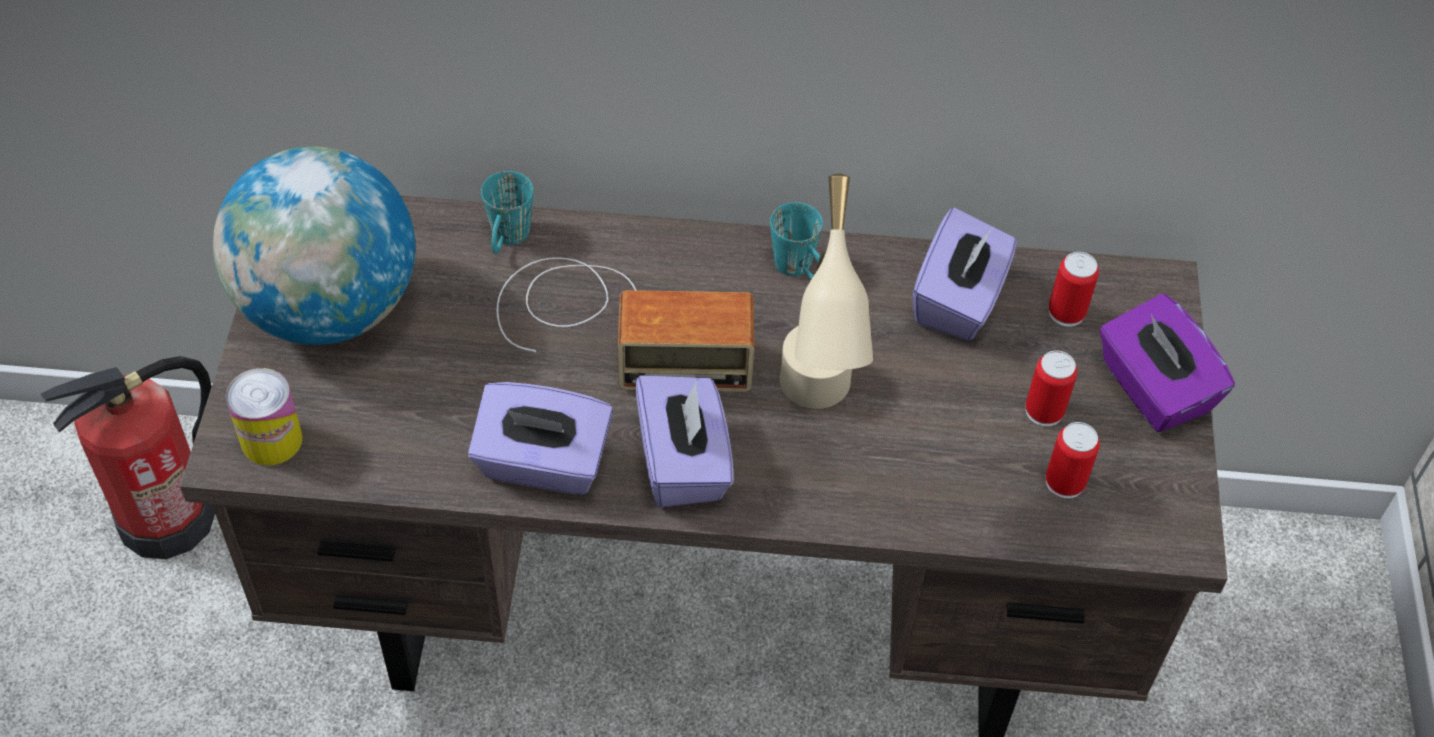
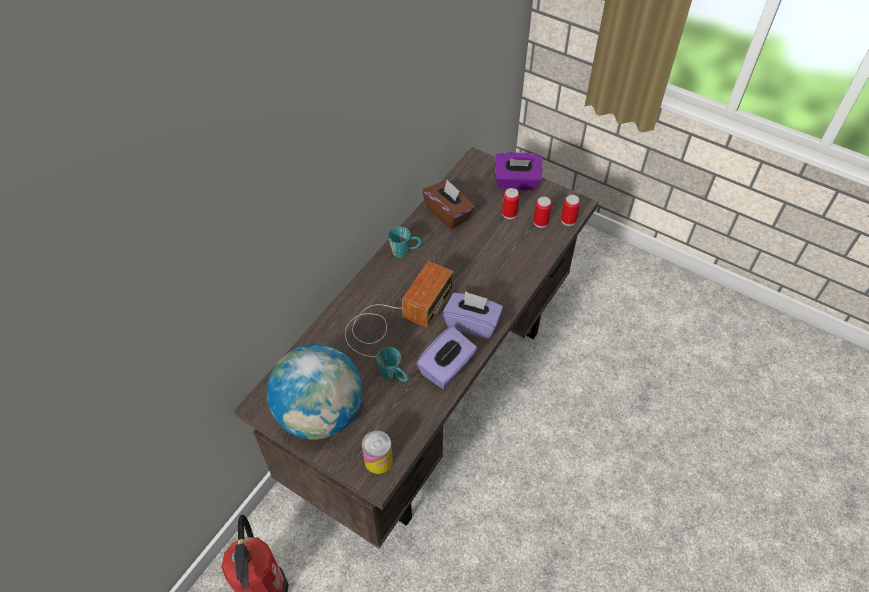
camera: 60 degrees left, 0 degrees up
(507, 240) = (327, 336): turquoise mug -> turquoise mug (394, 376)
(815, 409) = (471, 274): beige table lamp -> none
(959, 300) = (448, 213): purple tissue box -> brown tissue box
(1066, 312) = (472, 188): can -> can (568, 220)

